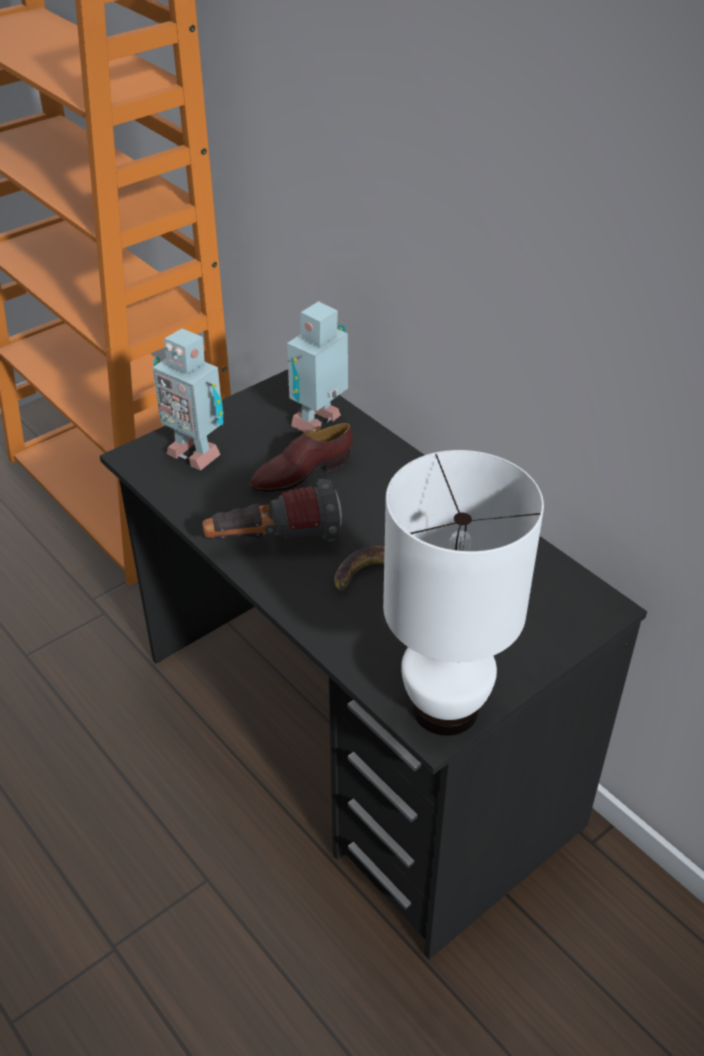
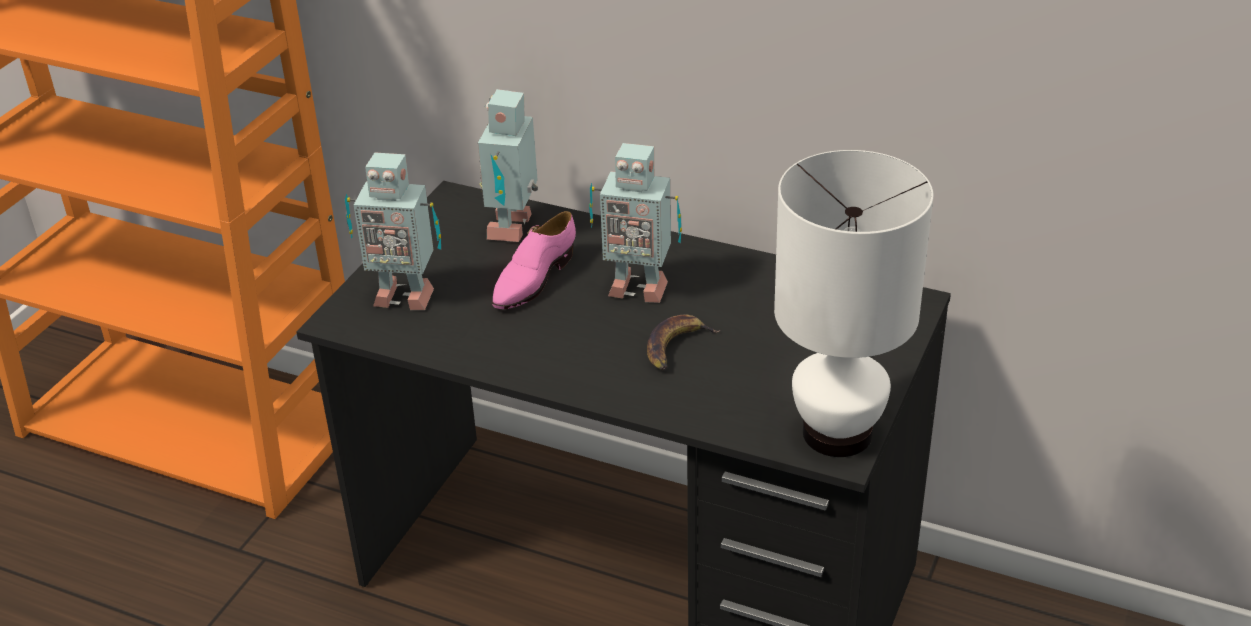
camera: 25 degrees left, 5 degrees down
(274, 541) = (558, 350): flashlight -> none
(301, 472) = (533, 279): brown shoe -> pink shoe
(377, 508) = (637, 287): none -> toy robot

